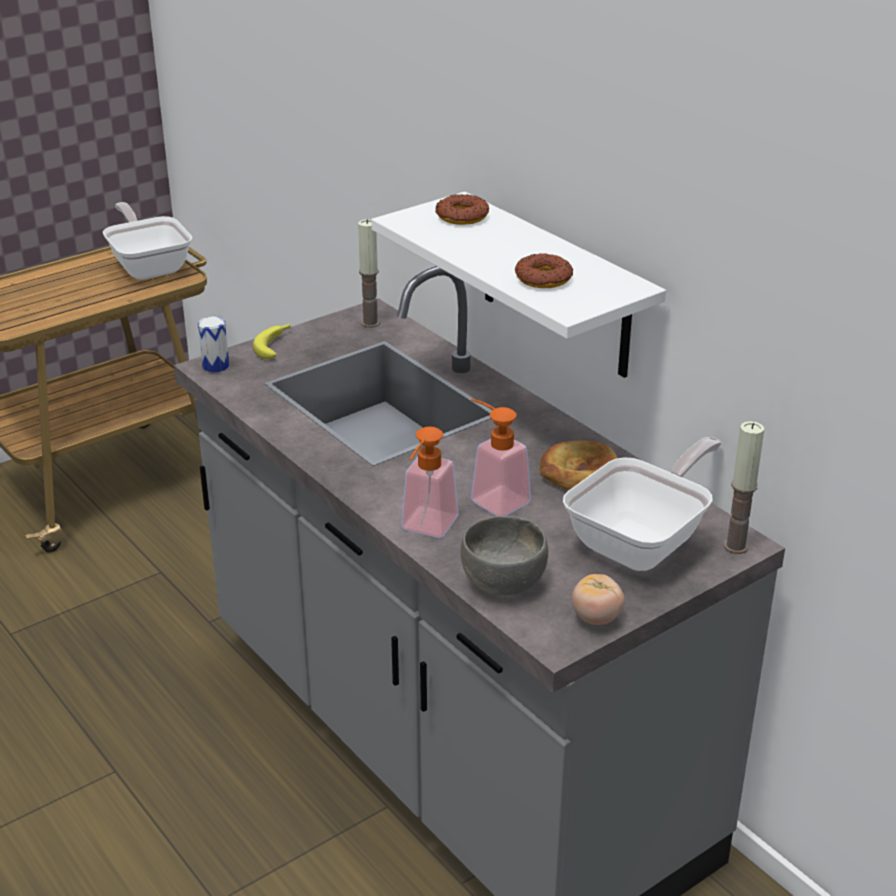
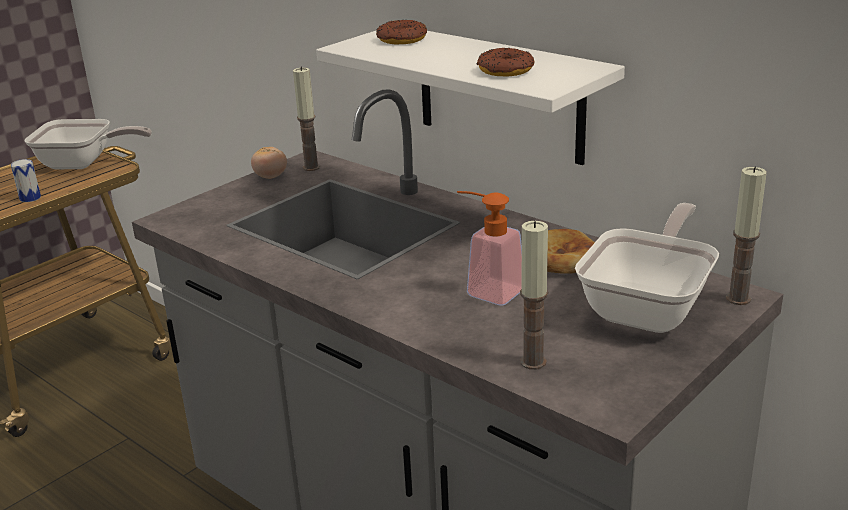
camera: 10 degrees left, 5 degrees down
(149, 266) = (83, 164): frying pan -> frying pan turned 135 degrees clockwise
(215, 366) = (174, 217): can -> can (30, 198)
(275, 345) = (227, 194): banana -> none
(425, 529) = (432, 326): soap dispenser -> none
(504, 581) = (533, 362): grey bowl -> candle
(596, 618) = (642, 382): tomato -> tomato (270, 177)

